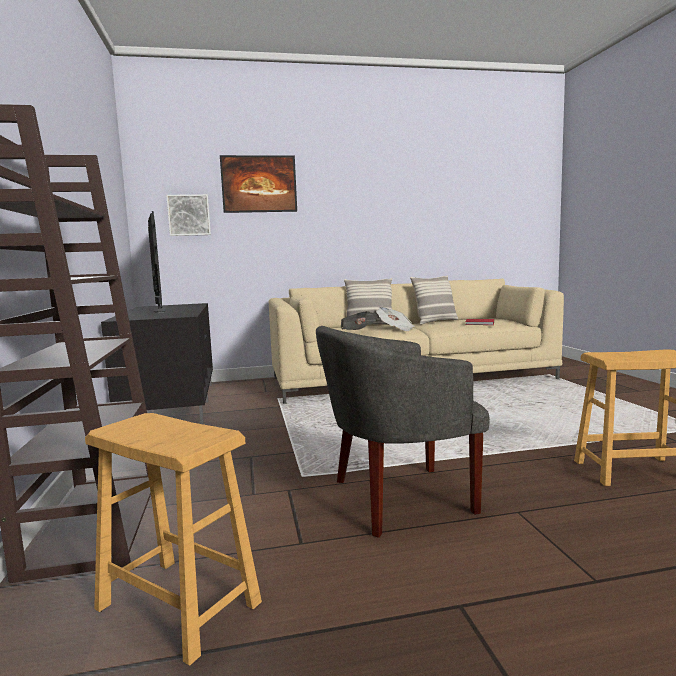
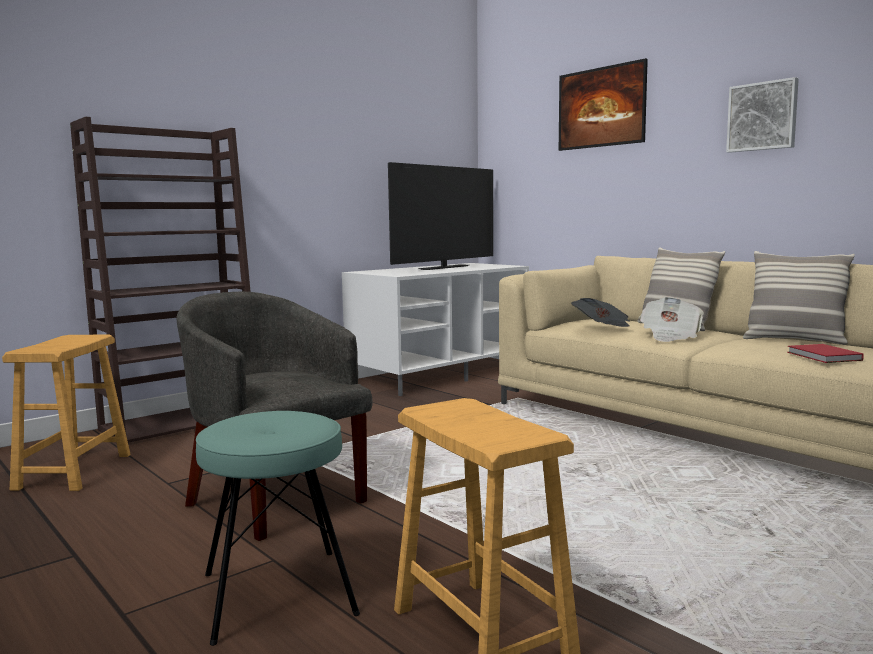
camera: 60 degrees right, 0 degrees up
(170, 405) = (440, 374): black tv stand -> white tv stand
(189, 215) = (527, 156): picture -> picture (762, 116)
(574, 516) = (278, 593): none -> turquoise stool

